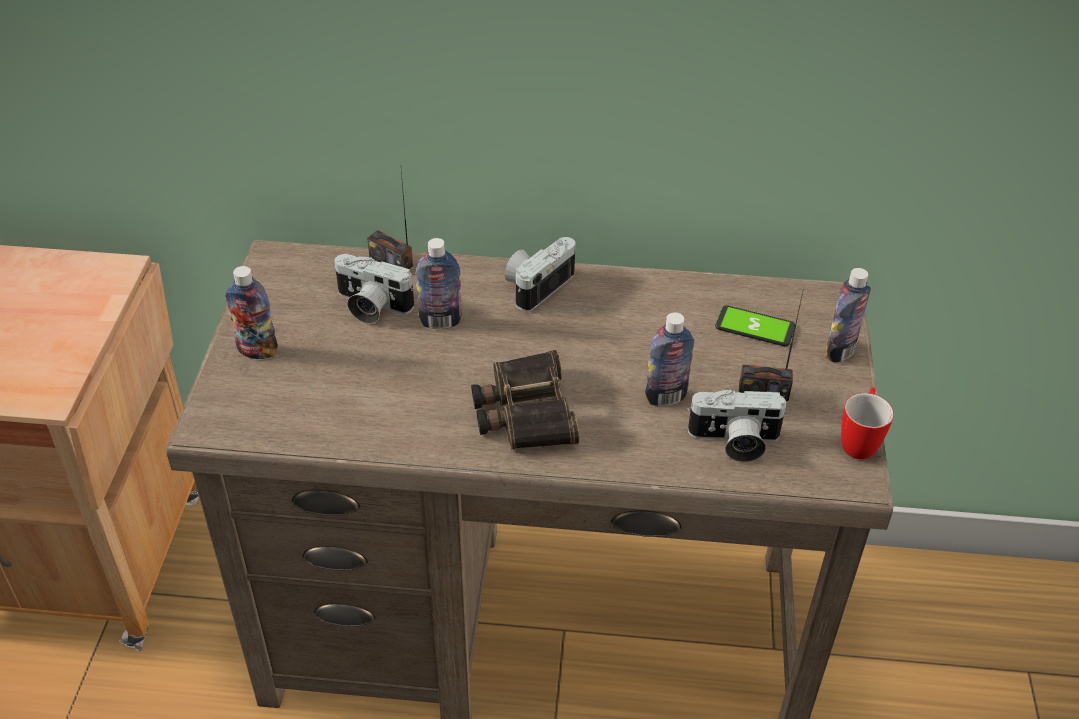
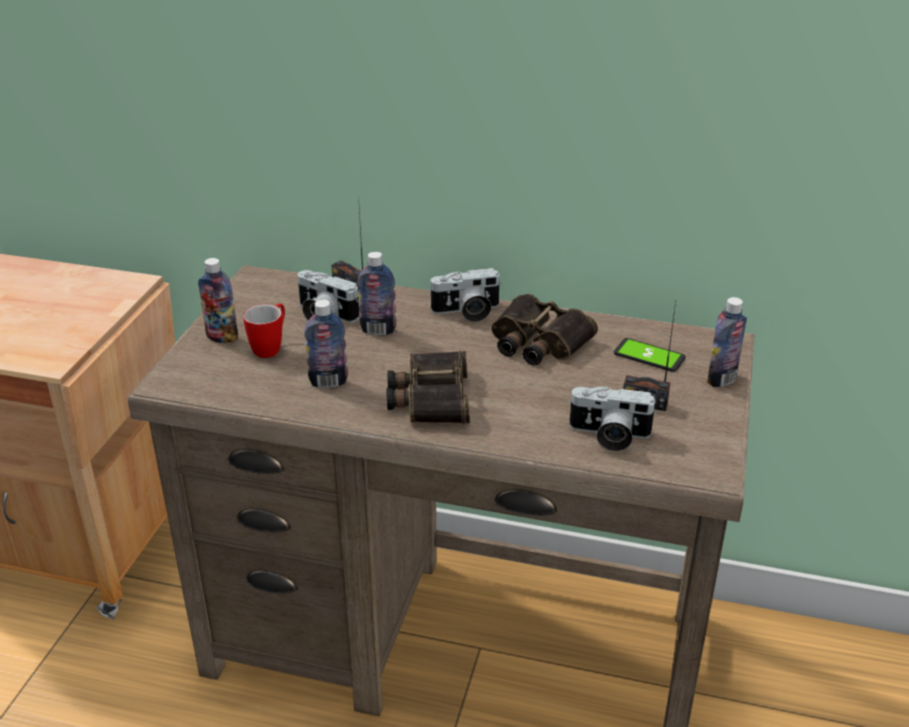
camera: 10 degrees right, 10 degrees down
(537, 285) = (467, 312): camera -> camera turned 150 degrees counterclockwise
(626, 319) = (537, 342): none -> binoculars
(666, 397) = (556, 398): bottle -> bottle (328, 382)
(859, 441) = (723, 446): mug -> mug (271, 347)

